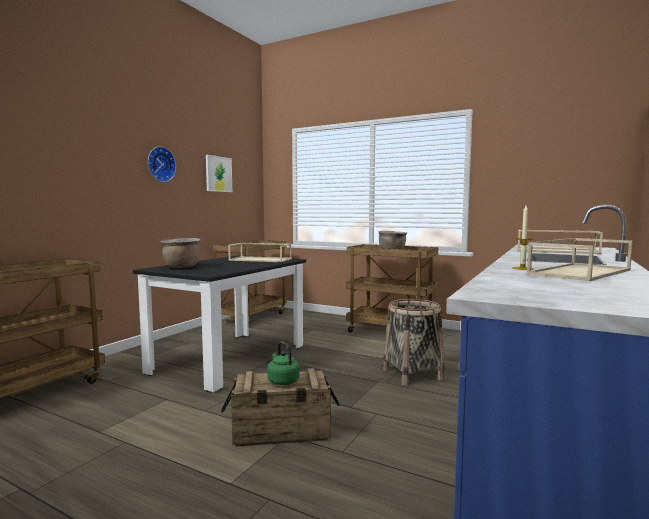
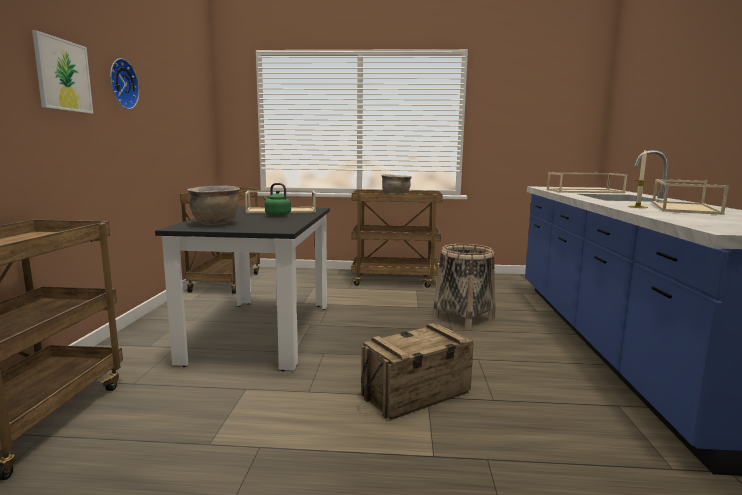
camera: 25 degrees left, 5 degrees up
(218, 174) = (177, 101): picture -> picture (63, 75)
(282, 381) = (421, 340): green kettle -> green kettle (276, 215)

